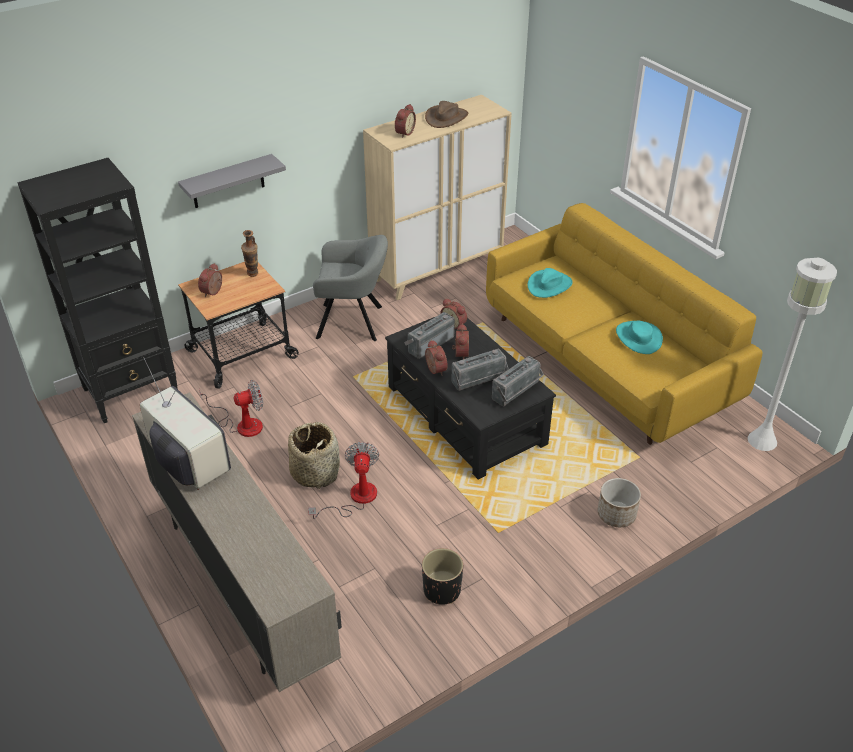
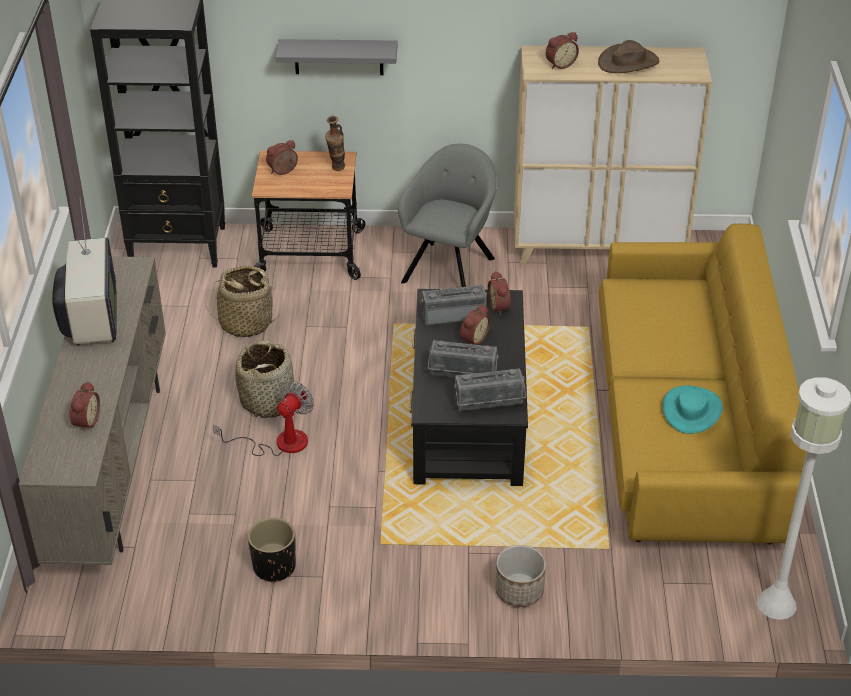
camera: 35 degrees right, 0 degrees up
(242, 424) = (245, 323): fan -> basket
(353, 322) = (450, 267): grey armchair -> grey armchair turned 105 degrees counterclockwise
(434, 370) = (429, 344): alarm clock -> alarm clock (85, 421)
(549, 285) = (655, 309): turquoise hat -> none

